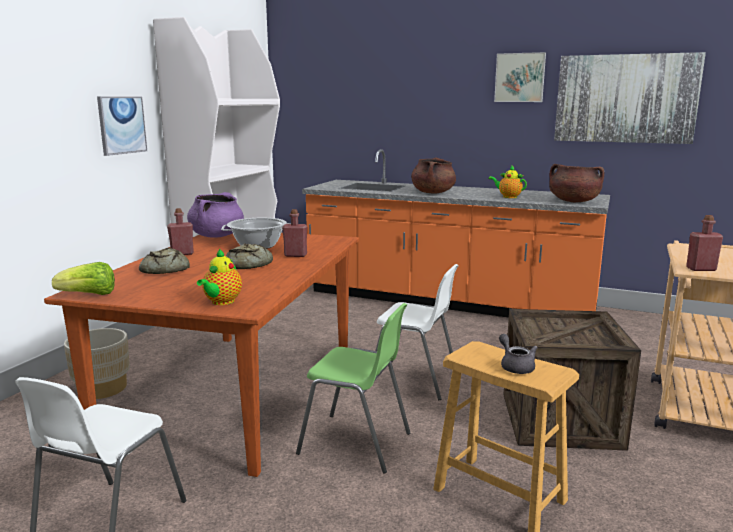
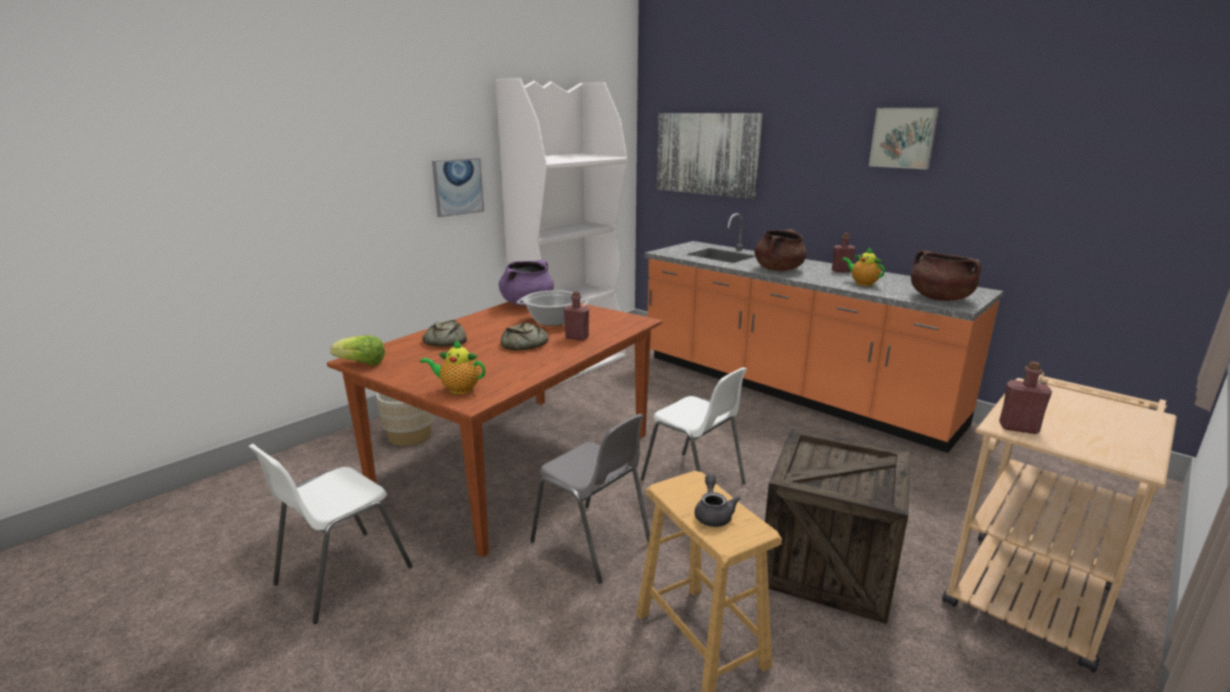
camera: 20 degrees right, 5 degrees up
(182, 254) = (477, 323): red bottle -> red bottle (841, 271)
(221, 302) = (458, 389): teapot -> teapot turned 60 degrees clockwise
(356, 443) = (592, 543): green chair -> grey chair
(625, 99) = (1039, 170): picture -> picture (706, 154)

